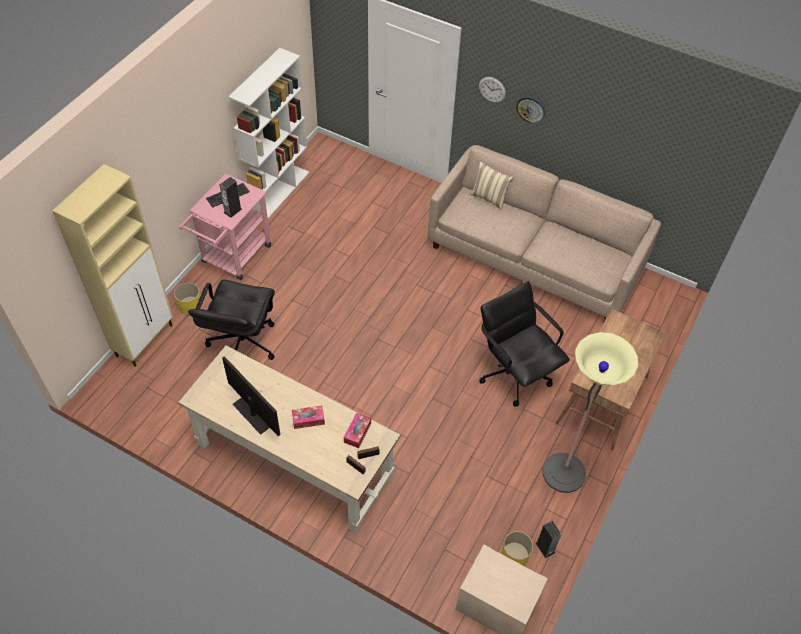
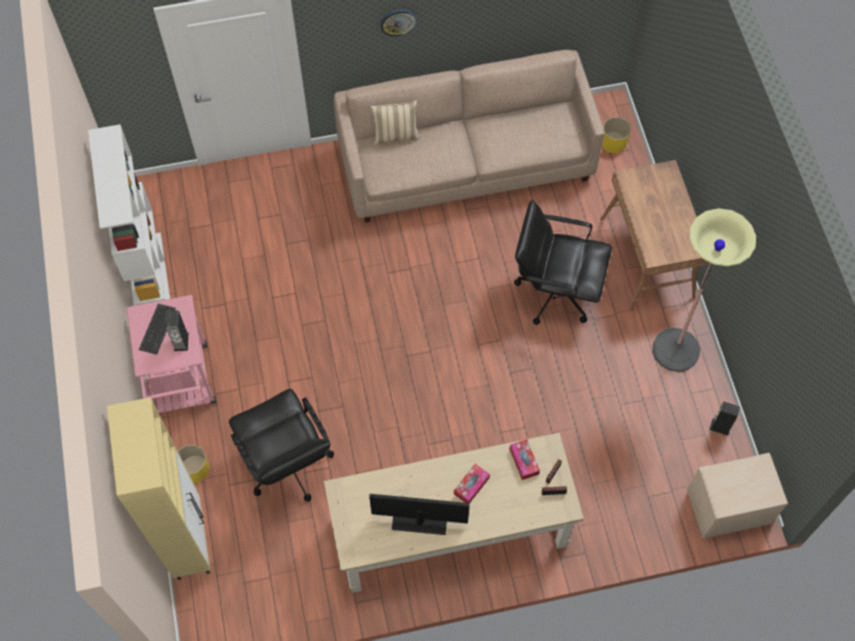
camera: 40 degrees left, 10 degrees up
(492, 89) = (345, 26): wall clock -> none
(515, 555) = (704, 453): yellow planter -> yellow planter (613, 142)

